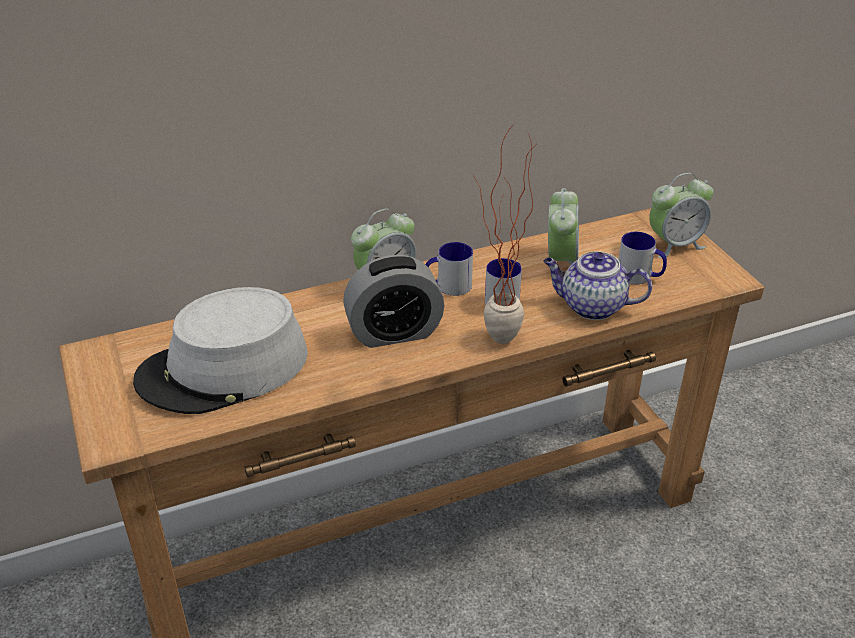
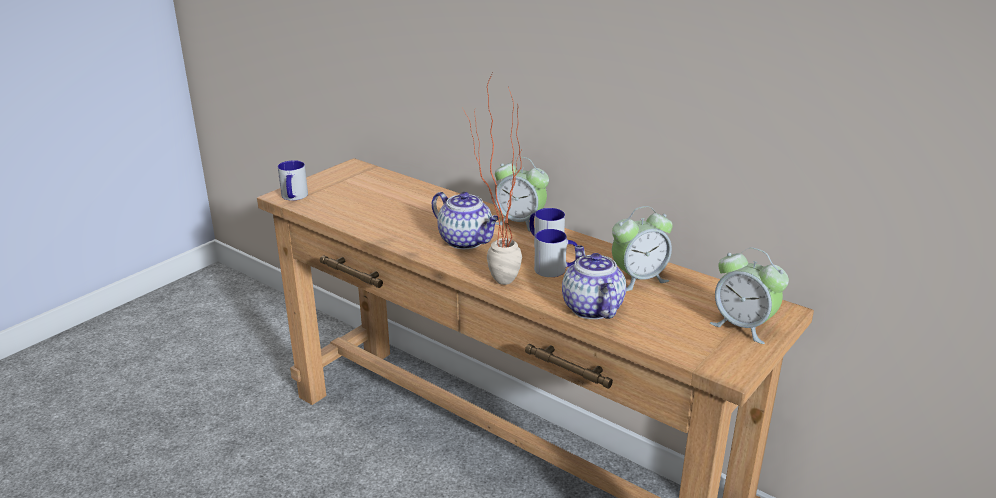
camera: 60 degrees right, 10 degrees down
(224, 369) = (374, 203): grey hat -> none
(394, 333) = (466, 241): alarm clock -> teapot
(640, 276) = (666, 320): mug -> mug (294, 197)

